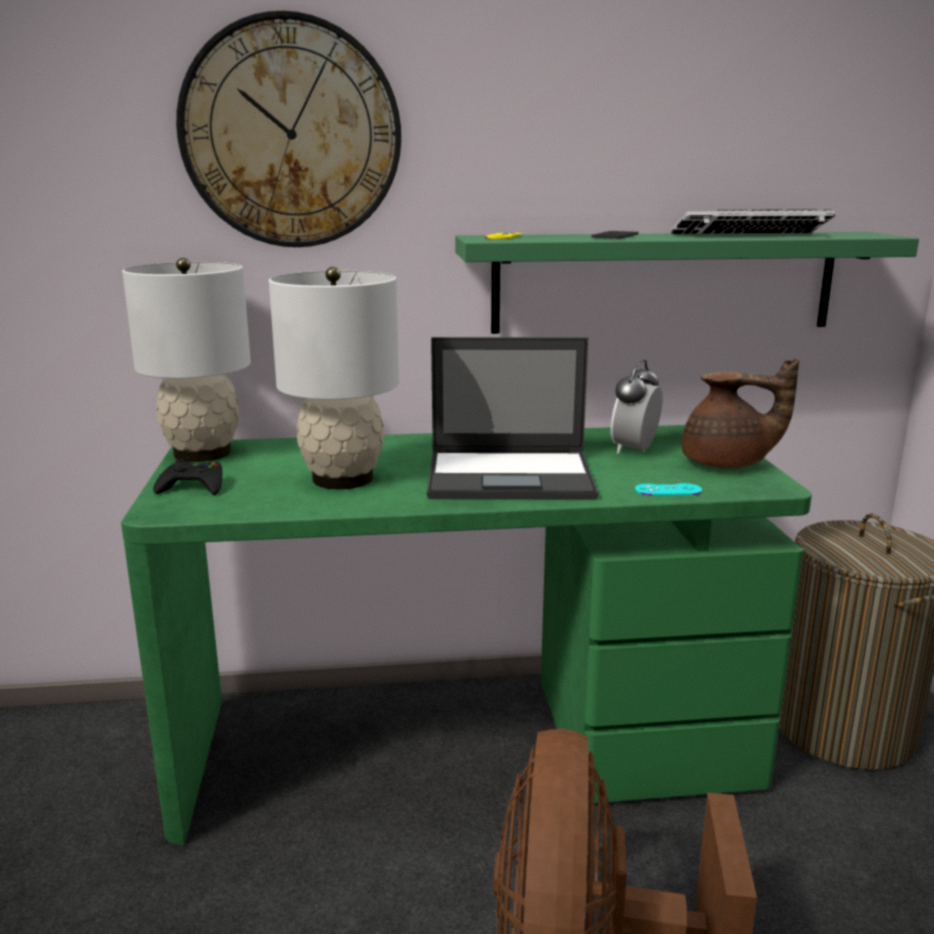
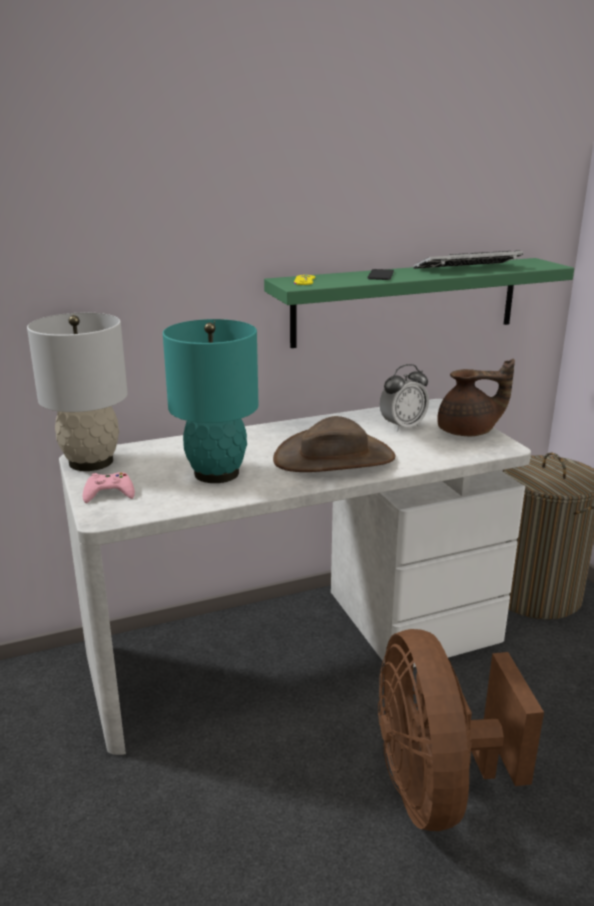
camera: 15 degrees left, 5 degrees up
(193, 486) = (109, 493): black game controller -> pink game controller
(291, 134) = (141, 209): wall clock -> none
(343, 478) = (217, 473): white table lamp -> turquoise table lamp
(466, 744) = (296, 646): green desk -> white desk
(512, 476) = (334, 458): laptop -> brown hat
(634, 450) = (402, 426): alarm clock -> alarm clock turned 135 degrees counterclockwise
(668, 490) = (443, 458): turquoise game controller -> none

